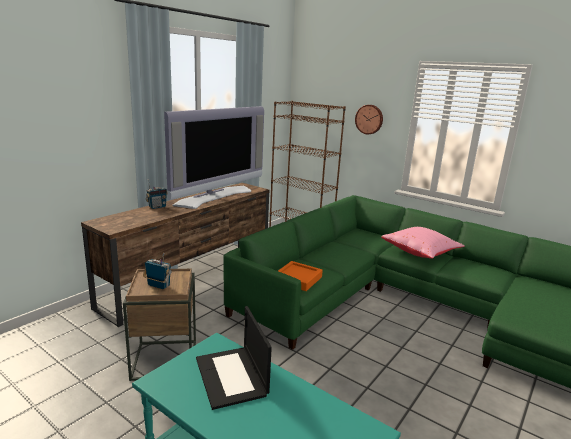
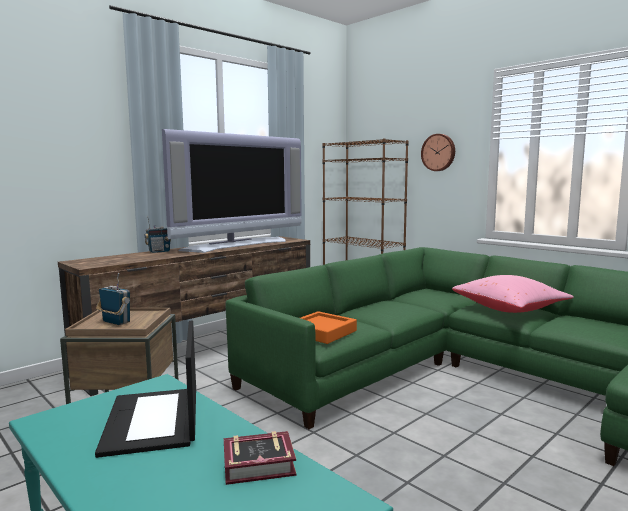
camera: 10 degrees right, 10 degrees down
(317, 408) = (262, 465): none -> book

